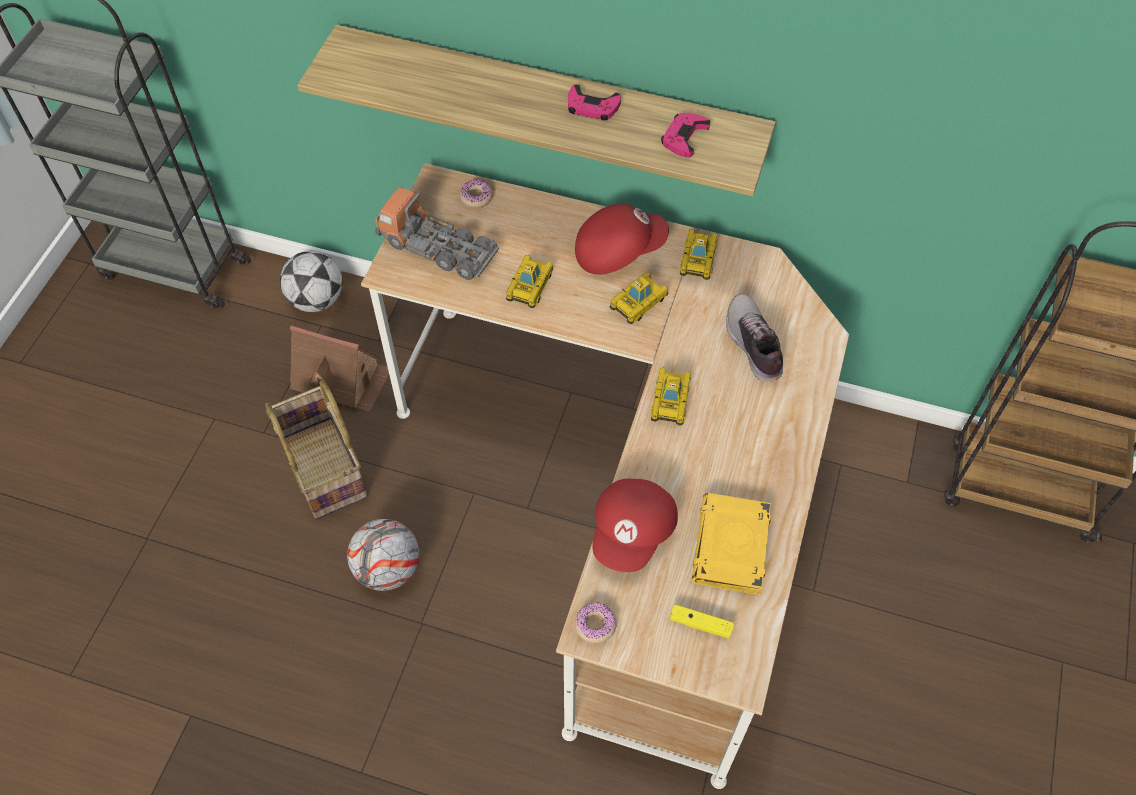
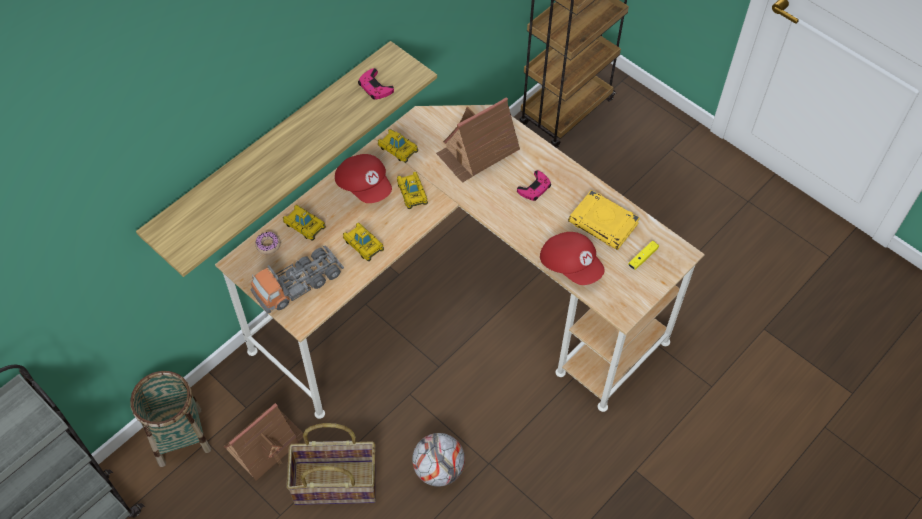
camera: 65 degrees left, 0 degrees up
(317, 300) = (180, 436): football -> basket
(592, 107) = (319, 120): pink game controller -> pink game controller (534, 188)
(595, 625) = (620, 308): donut -> none
(618, 250) = (365, 186): red cap -> red cap turned 135 degrees clockwise
(670, 400) = (492, 208): toy car -> toy car (304, 225)
(753, 345) = (477, 152): shoe -> toy house

